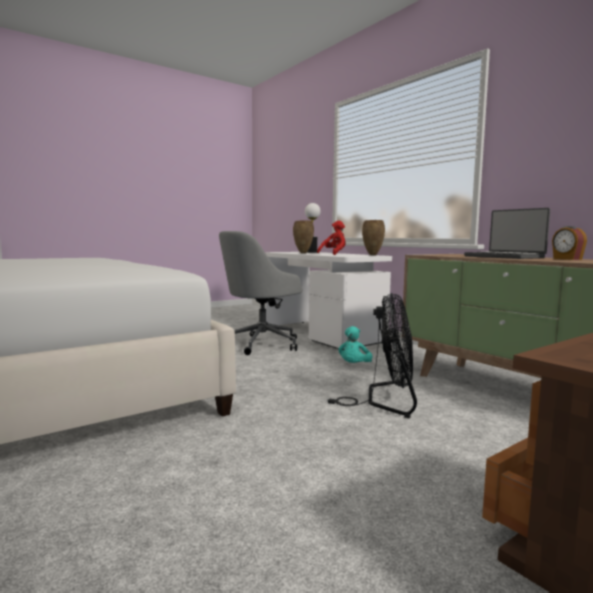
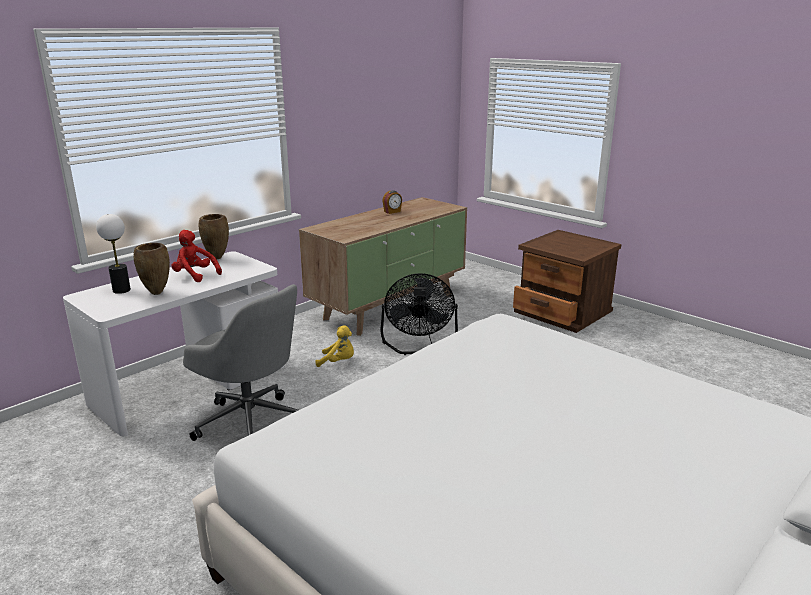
camera: 100 degrees left, 15 degrees up
(354, 366) = (338, 362): turquoise plush toy -> yellow plush toy
(505, 257) = (376, 221): laptop -> none

